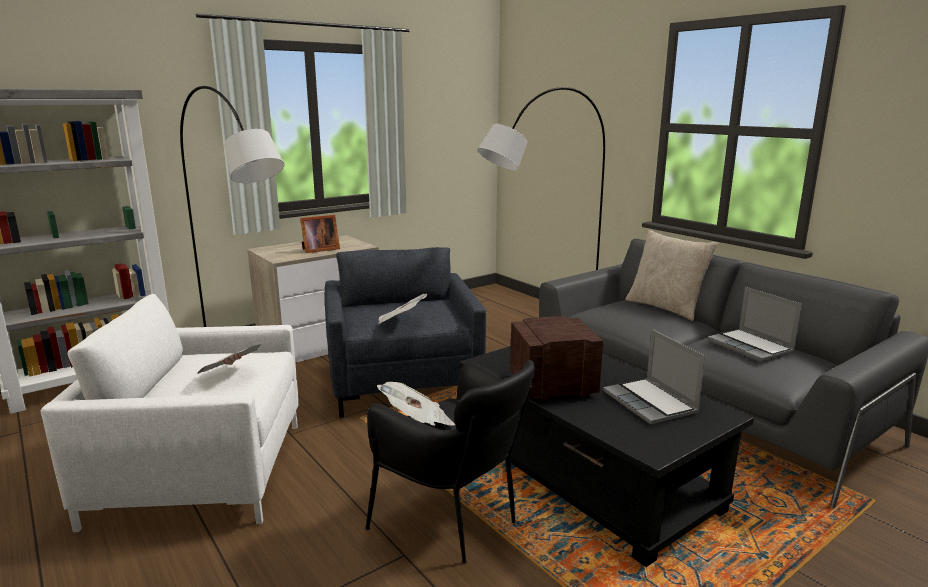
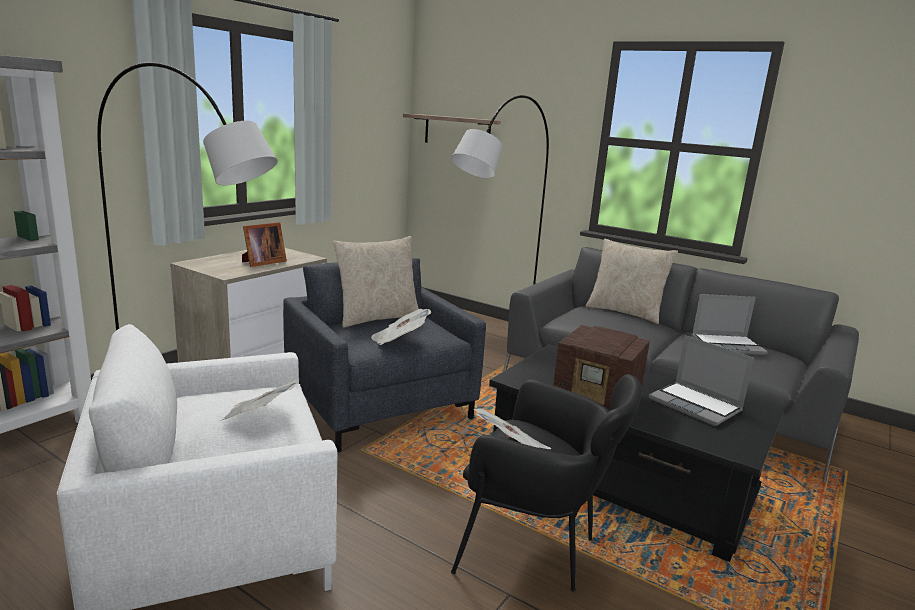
camera: 20 degrees left, 0 degrees up
(400, 301) = (377, 318): none -> beige pillow
(535, 125) = (457, 131): none -> shelf
(551, 385) = (598, 397): radio -> radio turned 120 degrees counterclockwise
(751, 346) = (728, 345): laptop -> laptop turned 45 degrees counterclockwise

